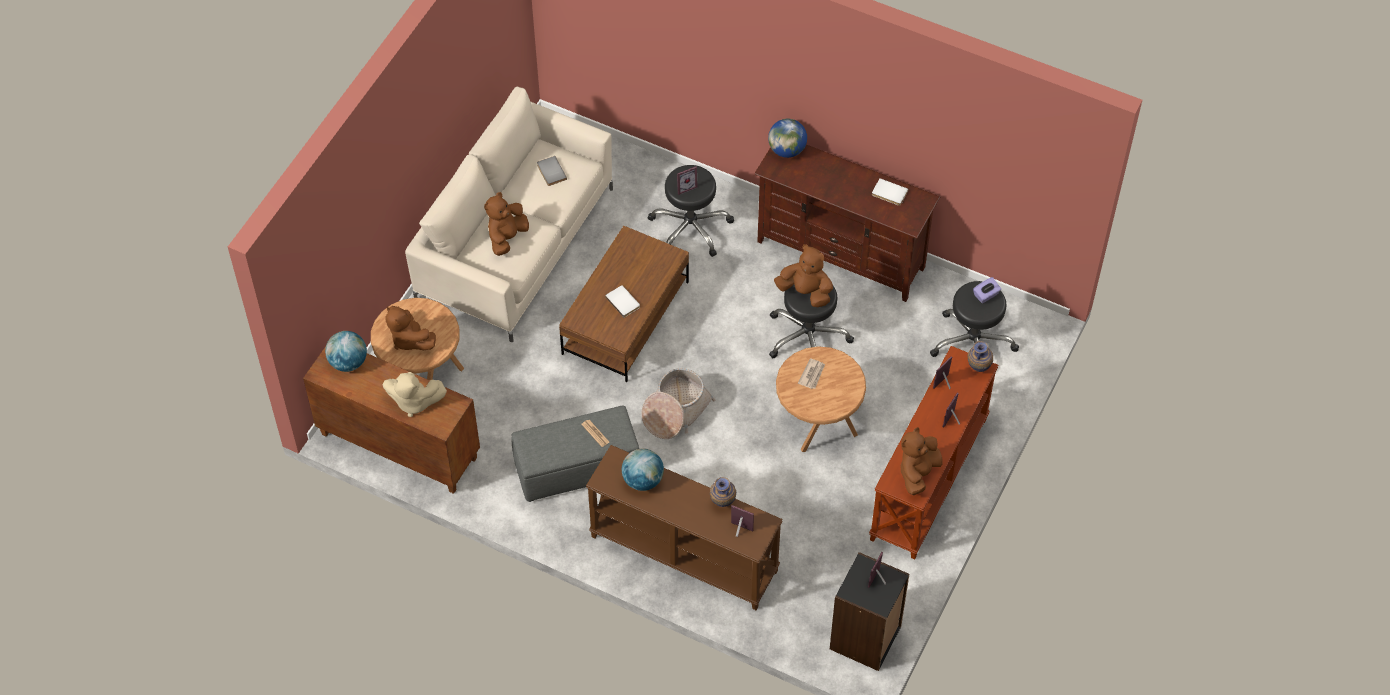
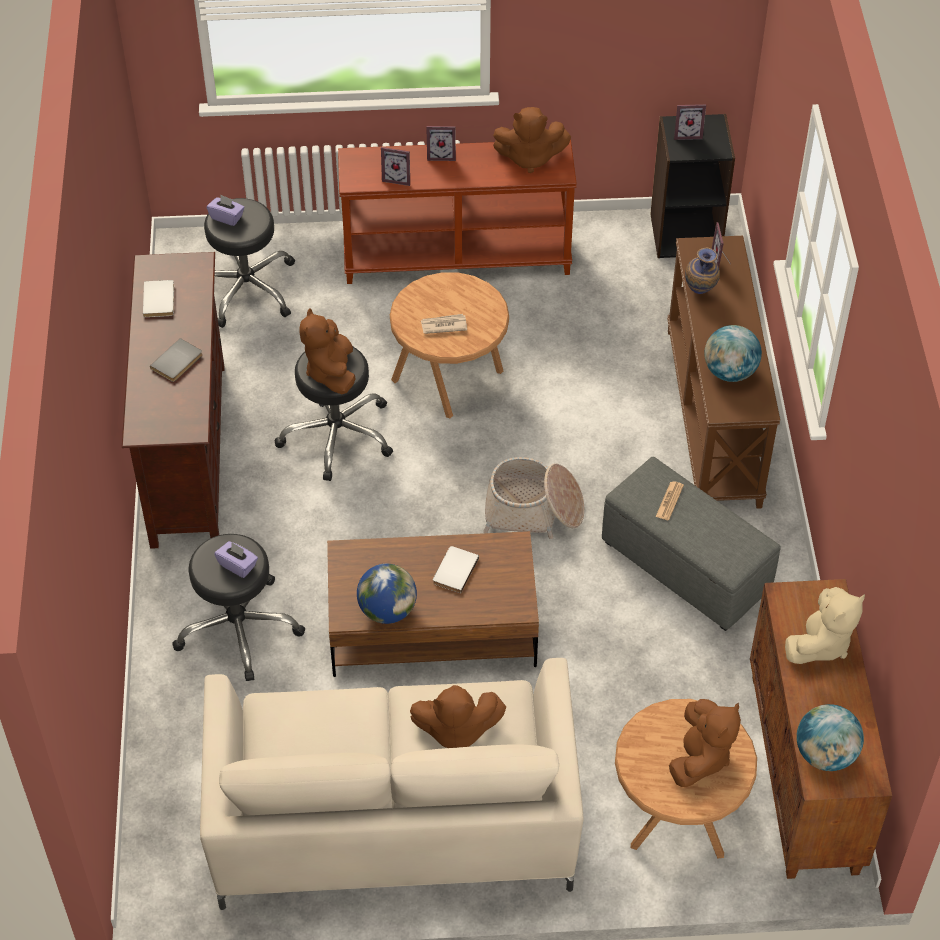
camera: 120 degrees left, 5 degrees down
(414, 402) = (820, 643): beige plush toy -> beige plush toy turned 60 degrees clockwise
(550, 172) = (306, 738): grey book -> grey book (178, 362)
(685, 186) = (238, 565): picture frame -> purple tissue box
(787, 150) = (147, 425): globe -> globe (387, 610)
(978, 368) = (356, 160): vase -> none

